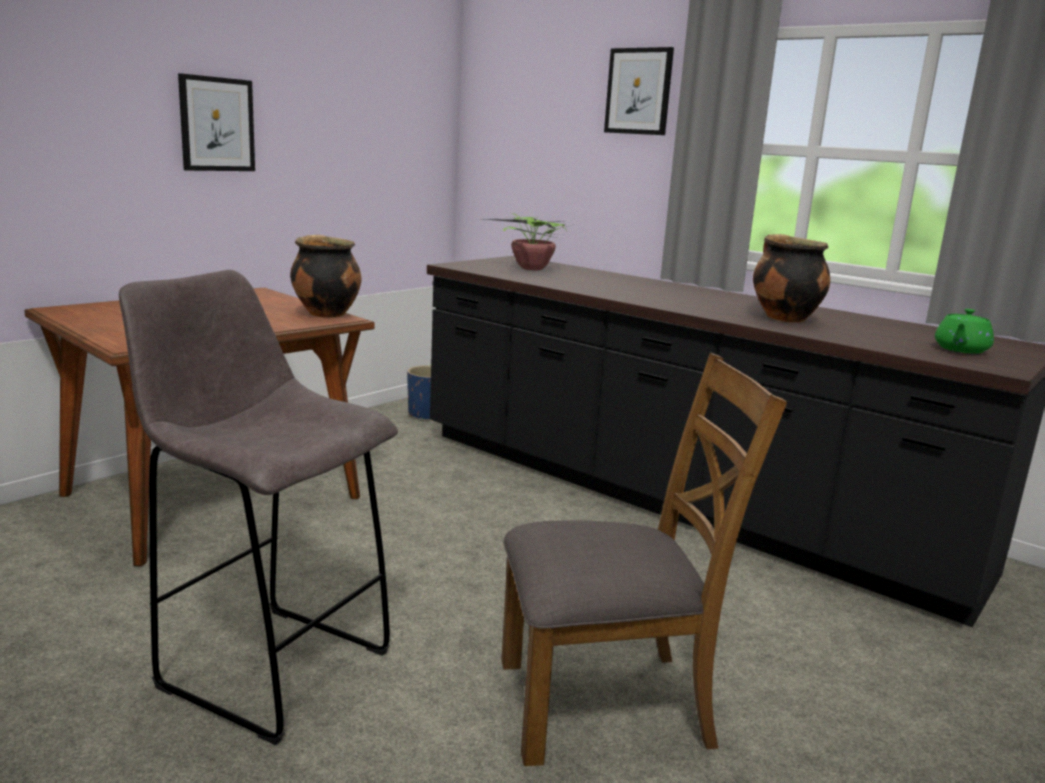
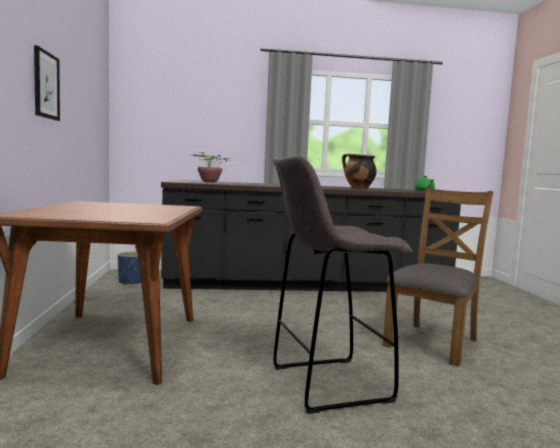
camera: 45 degrees left, 10 degrees down
(325, 314) = (170, 206): cooking pot -> none
(638, 91) = (236, 93): picture -> none

